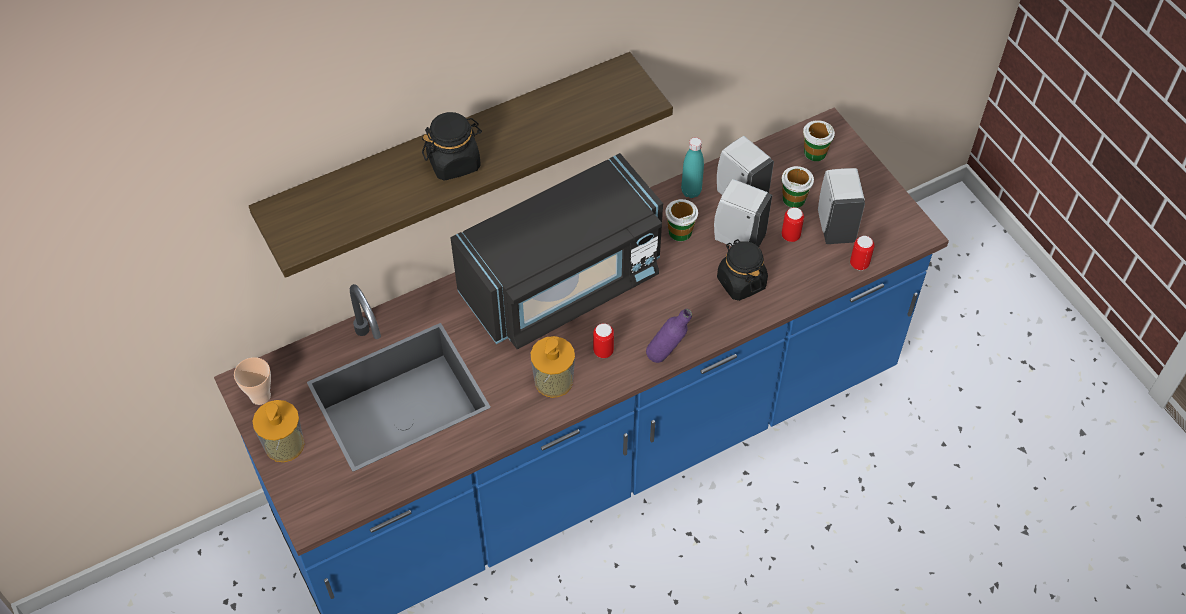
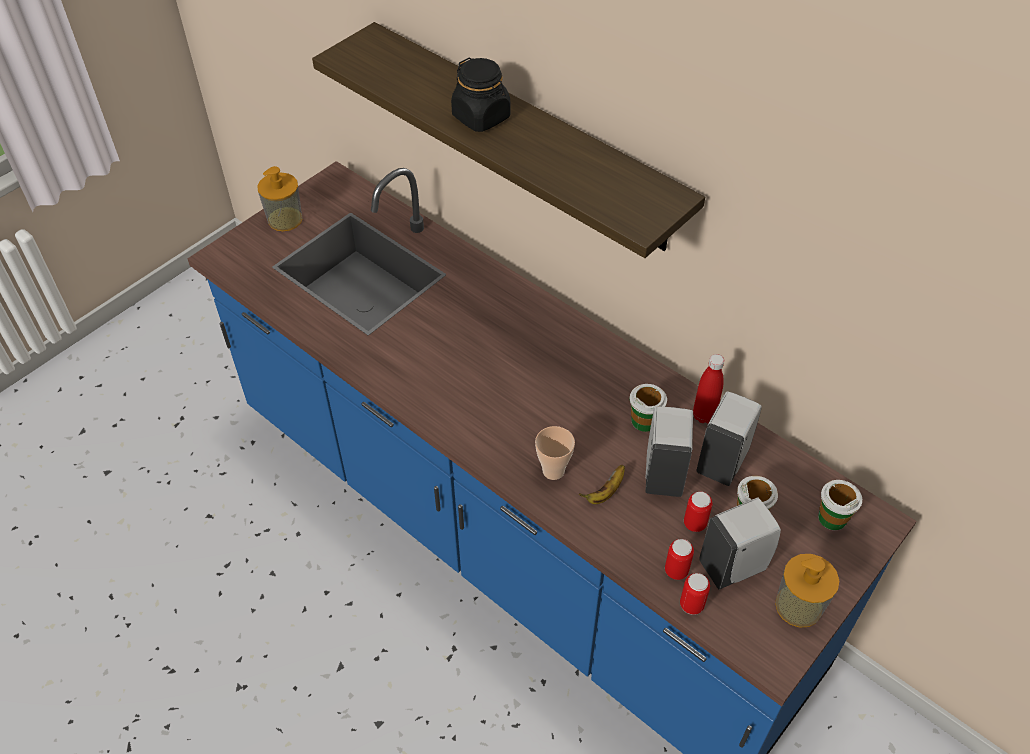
camera: 70 degrees right, 5 degrees down
(260, 396) = (327, 191): cup -> cup (553, 471)
(553, 381) = (414, 371): soap dispenser -> soap dispenser (798, 606)
(562, 283) = (531, 345): black microwave -> none
(603, 351) = (464, 399): can -> can (676, 571)
(666, 357) = (479, 452): purple bottle -> none
(691, 191) = (703, 416): turquoise bottle -> red bottle
(741, 282) = (605, 492): black jar -> banana

